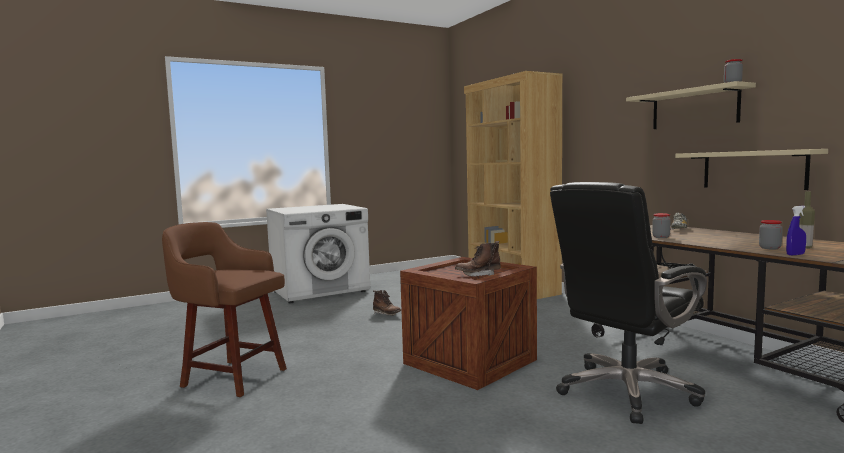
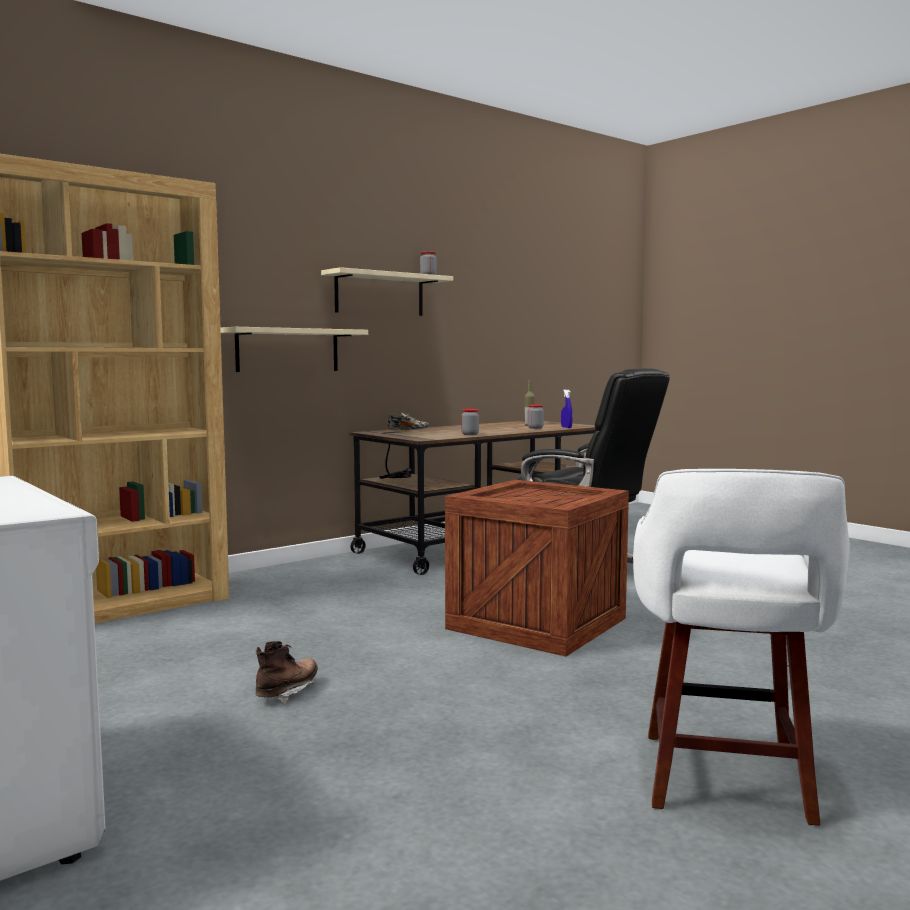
camera: 100 degrees left, 0 degrees up
(231, 377) = (724, 781): brown stool -> white stool
(478, 275) = (561, 494): brown boot -> none
(753, 169) = (433, 364): beige shelf -> beige shelf (288, 350)

